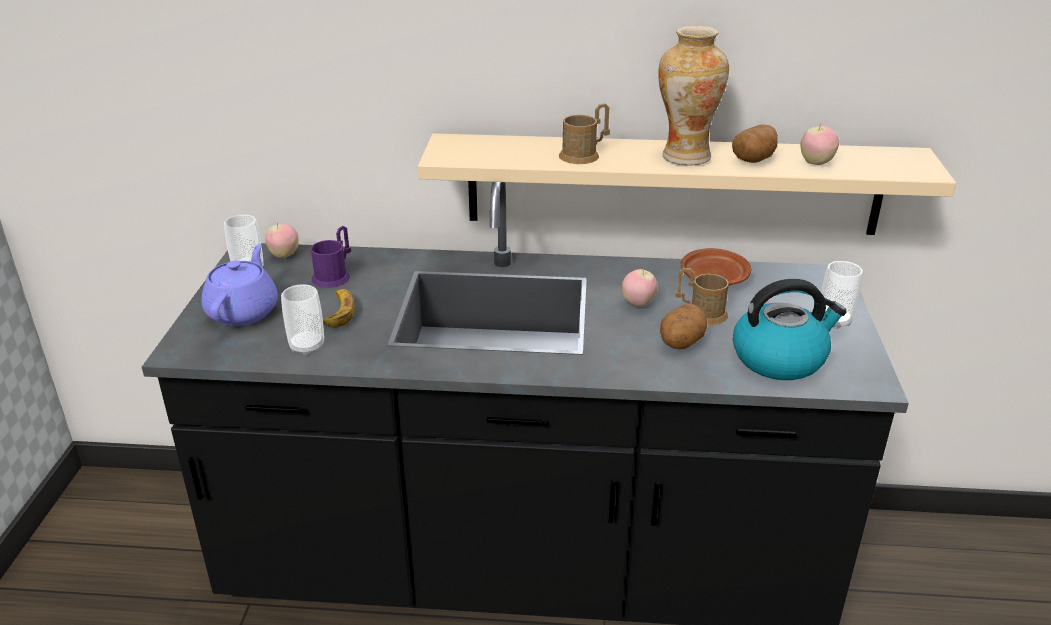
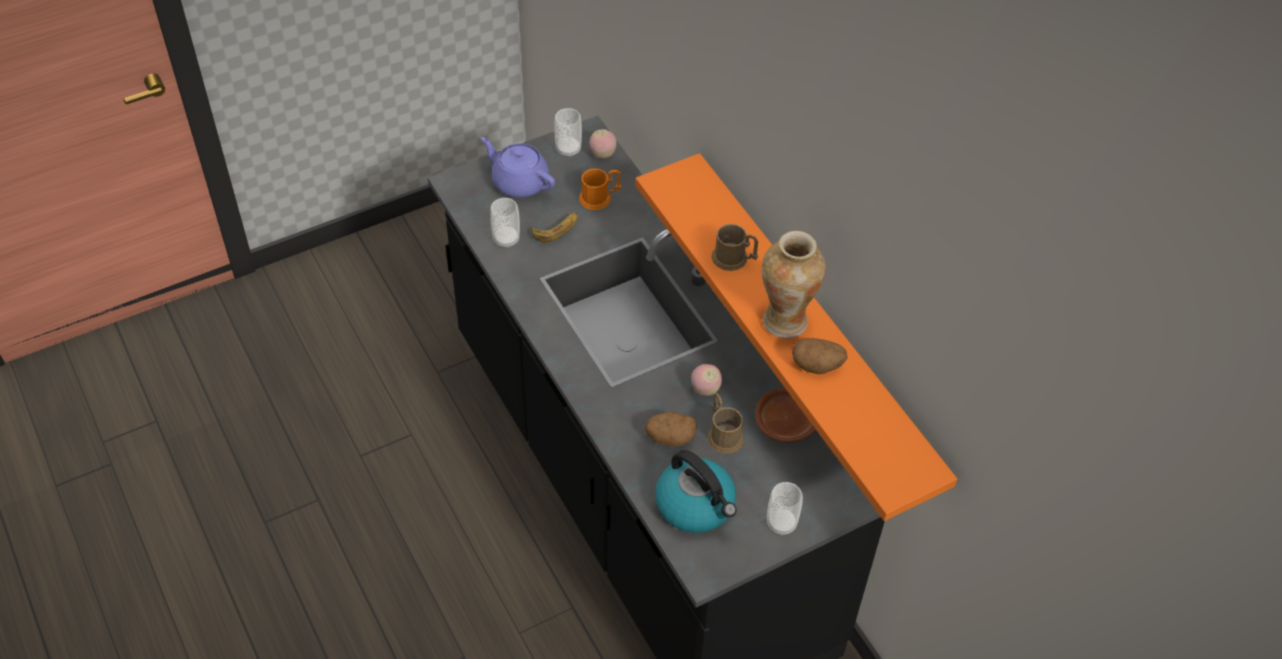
camera: 55 degrees right, 20 degrees up
(243, 311) = (519, 182): purple teapot -> purple teapot turned 120 degrees counterclockwise
(334, 275) = (599, 198): purple mug -> orange mug
(672, 184) = (813, 330): beige shelf -> orange shelf
(816, 163) = (845, 408): apple -> none

